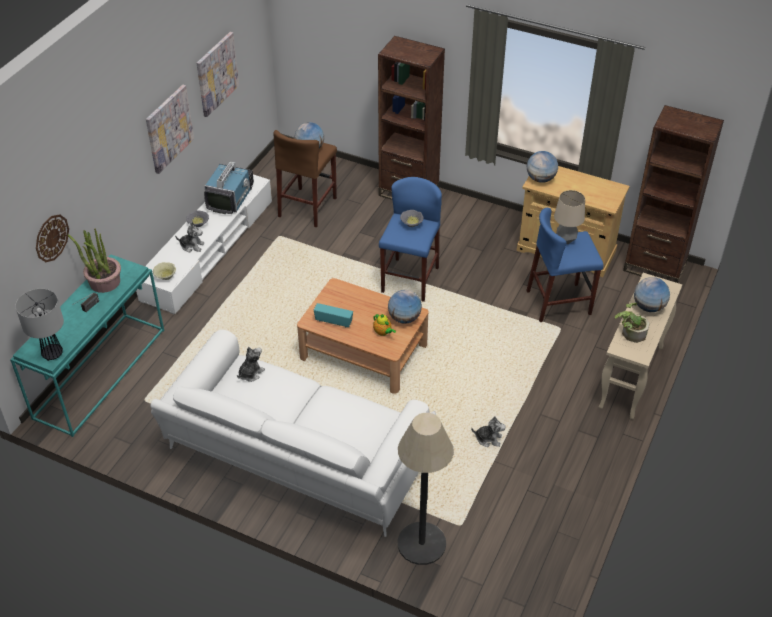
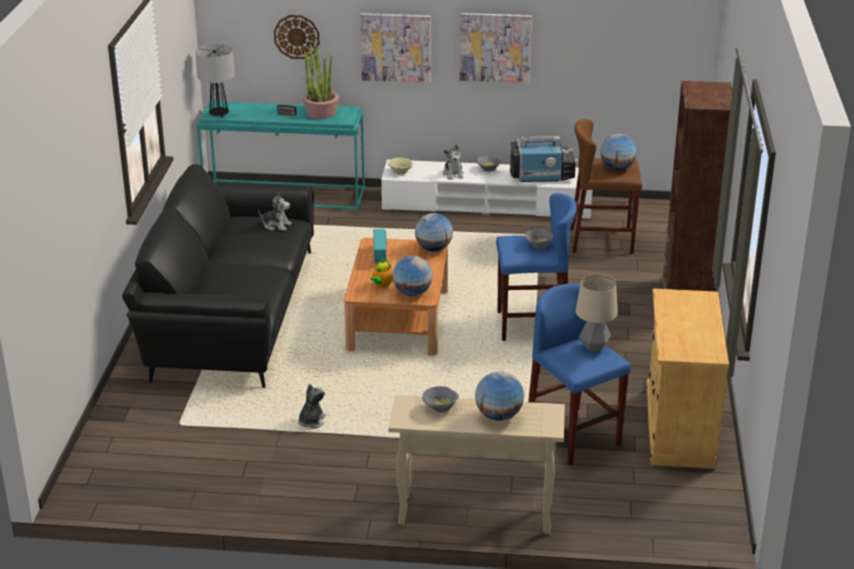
camera: 70 degrees right, 15 degrees down
(216, 74) = (595, 41): picture -> picture (396, 47)
(295, 456) = (230, 312): white sofa -> black sofa
(421, 543) = (147, 405): floor lamp -> none
(488, 439) = (311, 421): plush toy -> plush toy turned 150 degrees counterclockwise
(541, 179) = (679, 298): globe -> globe (433, 249)
(630, 332) = (440, 407): potted plant -> grey bowl
(654, 267) = (709, 507): brown bookcase -> none

